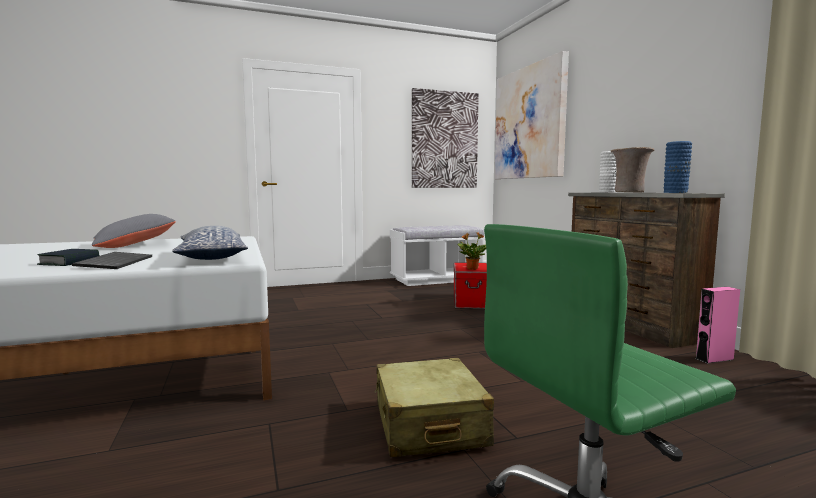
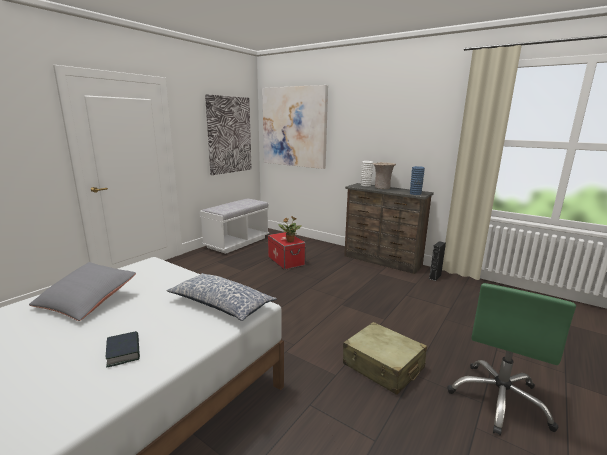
camera: 35 degrees left, 10 degrees up
(114, 262) = (168, 339): keyboard -> none
(714, 359) = (435, 277): pink speaker -> black speaker

